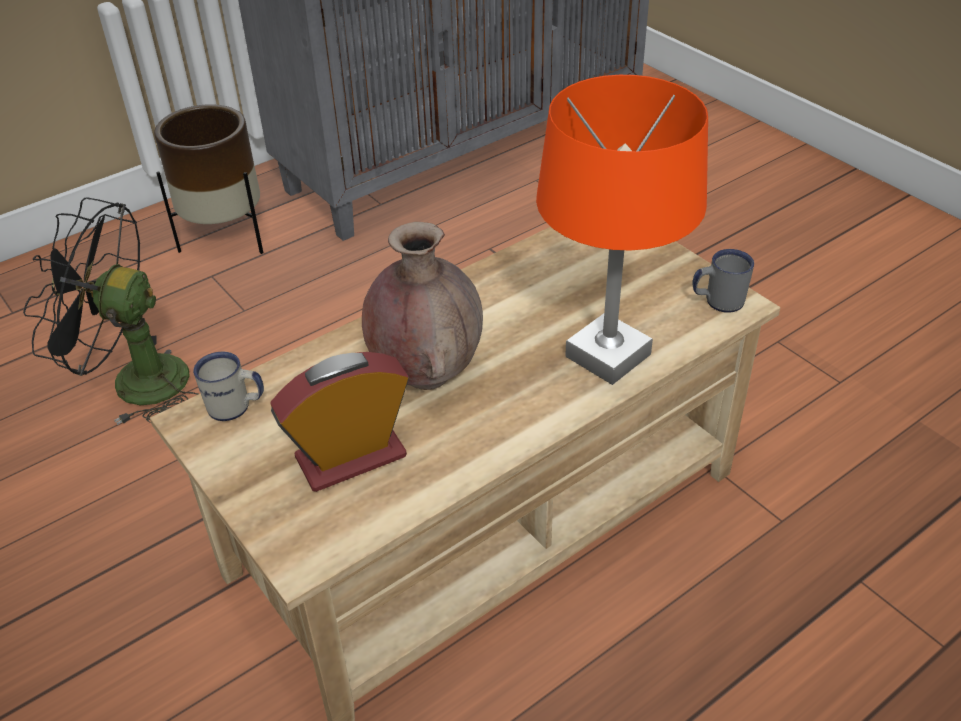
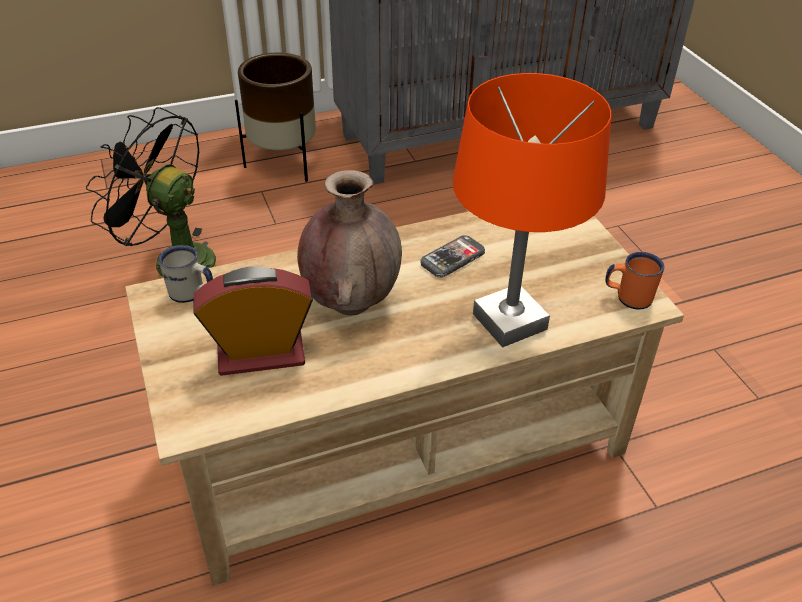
camera: 15 degrees right, 0 degrees up
(516, 301) = (452, 258): none -> phone
(717, 302) = (627, 297): grey mug -> orange mug

